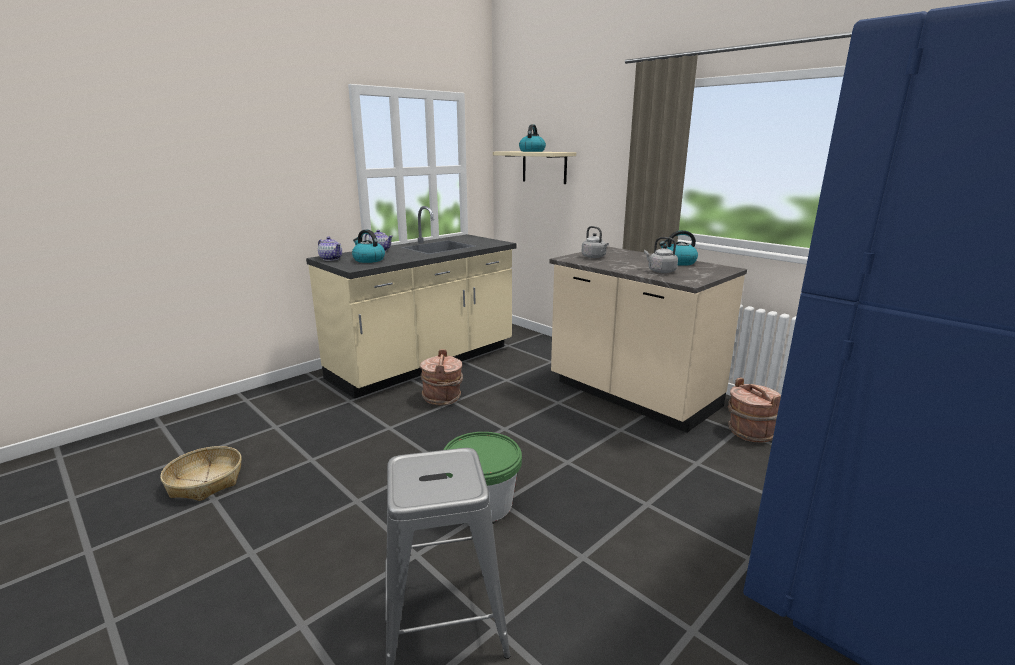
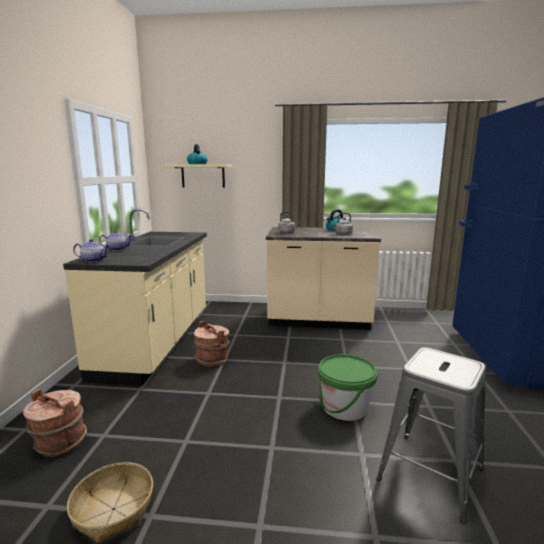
camera: 40 degrees left, 5 degrees down
(368, 260) = (132, 256): kettle -> none
(750, 432) = (392, 320): brown bucket -> brown bucket (59, 442)

